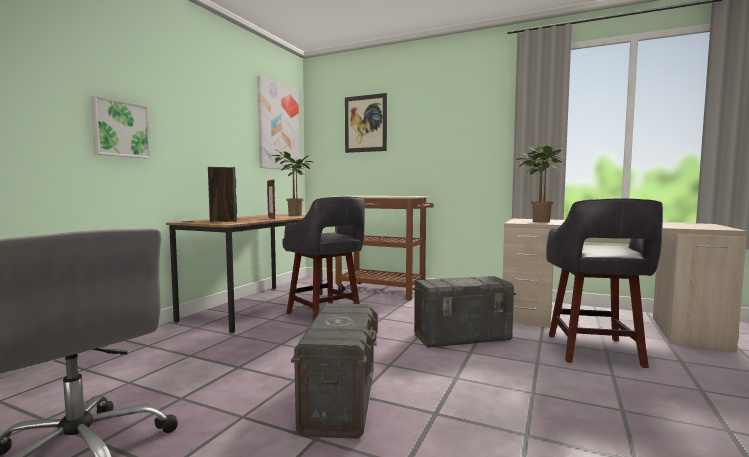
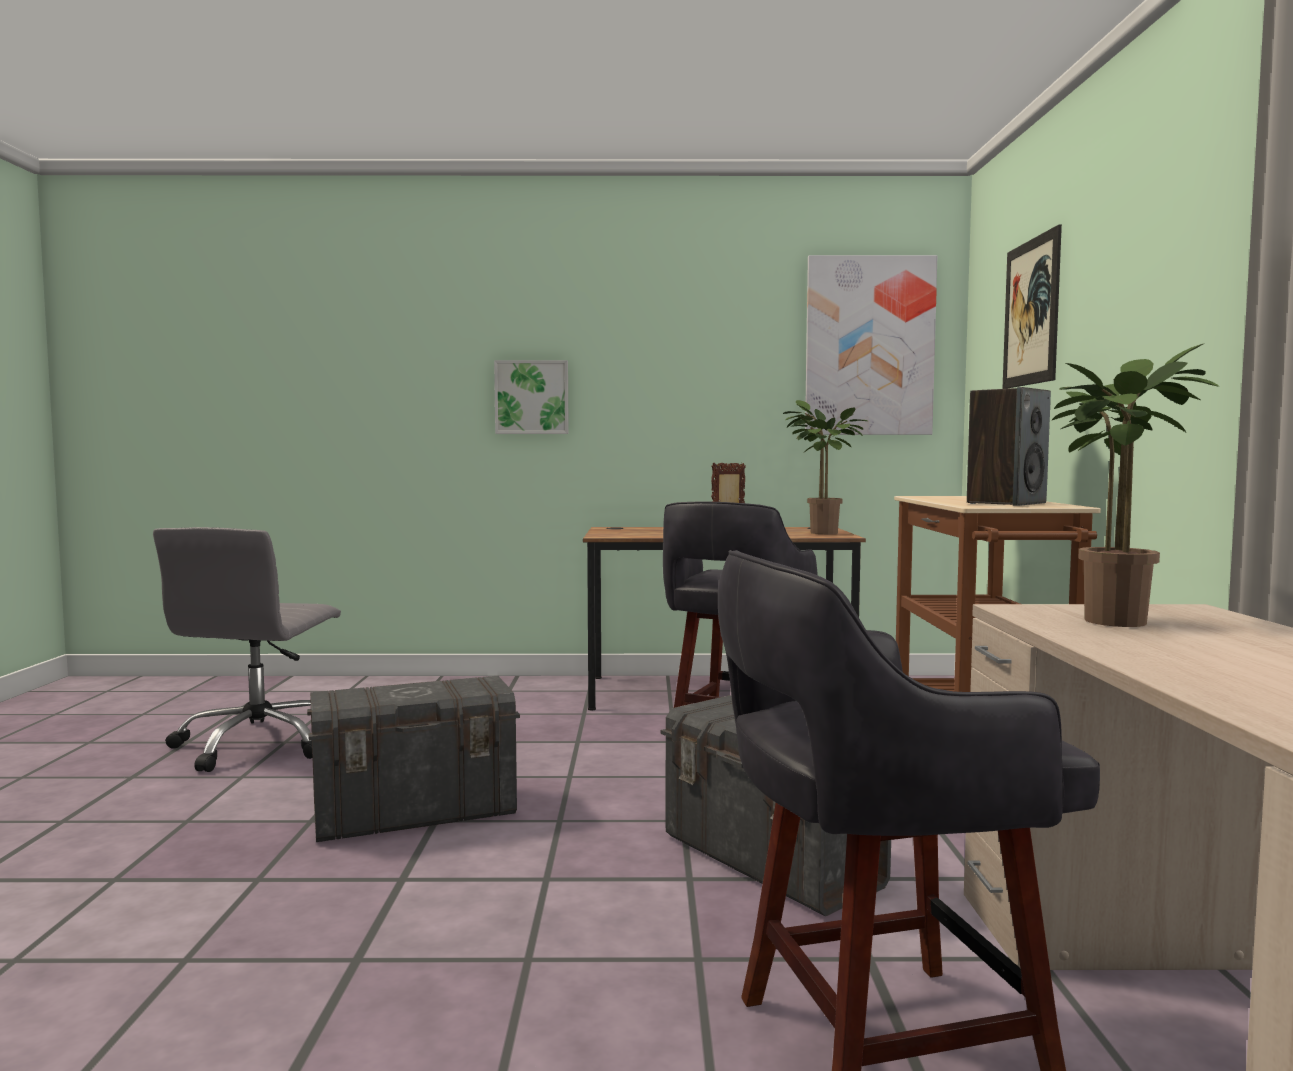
camera: 65 degrees right, 0 degrees up
(223, 221) = (641, 532): speaker -> speaker (1006, 503)

